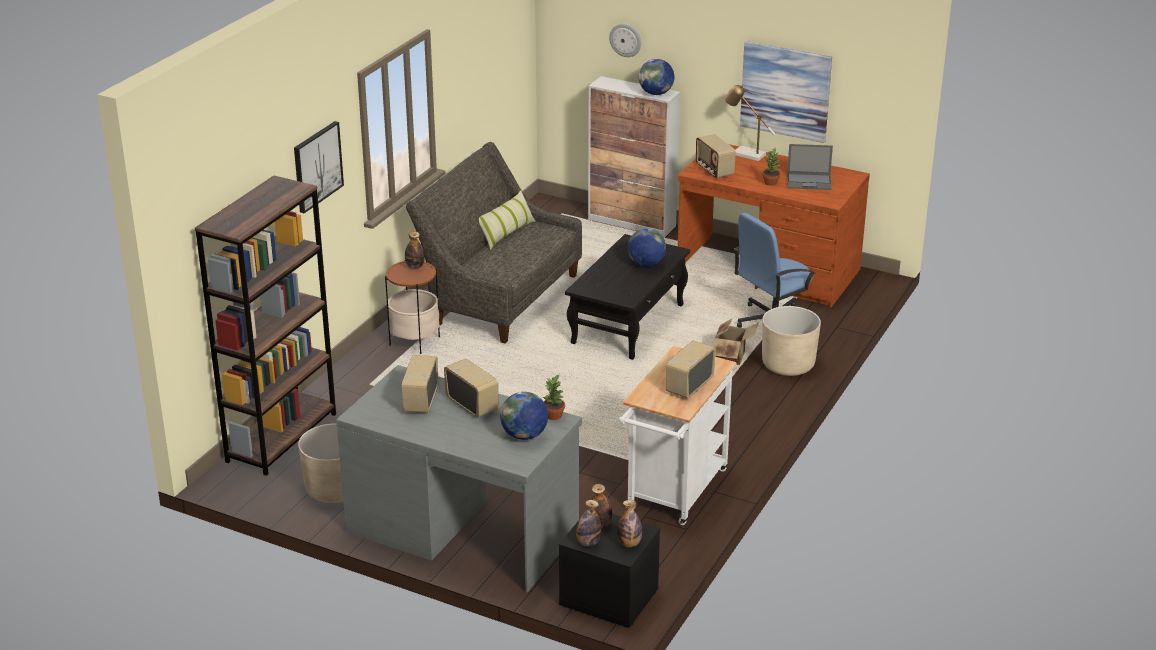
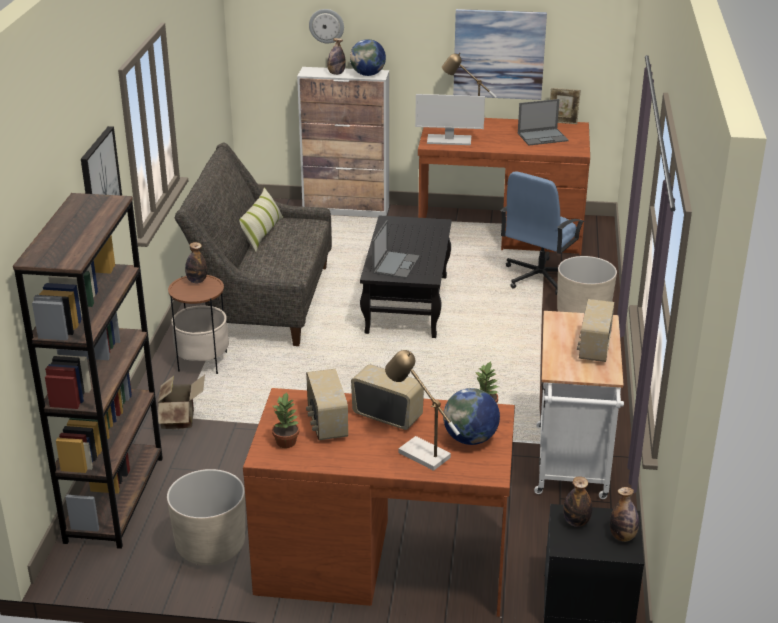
camera: 20 degrees left, 0 degrees up
(462, 530) = (382, 560): grey desk -> brown desk
(475, 437) = (418, 453): none -> table lamp
(588, 542) = (579, 546): bottle -> bottle (336, 73)
(607, 283) = (396, 264): none -> laptop
(646, 264) = (420, 240): globe -> none
(714, 171) = (448, 140): radio -> monitor
(732, 357) = (527, 317): cardboard box -> cardboard box (181, 419)
(771, 183) = (509, 143): potted plant -> potted plant (287, 442)
(842, 169) = (562, 122): none -> picture frame

